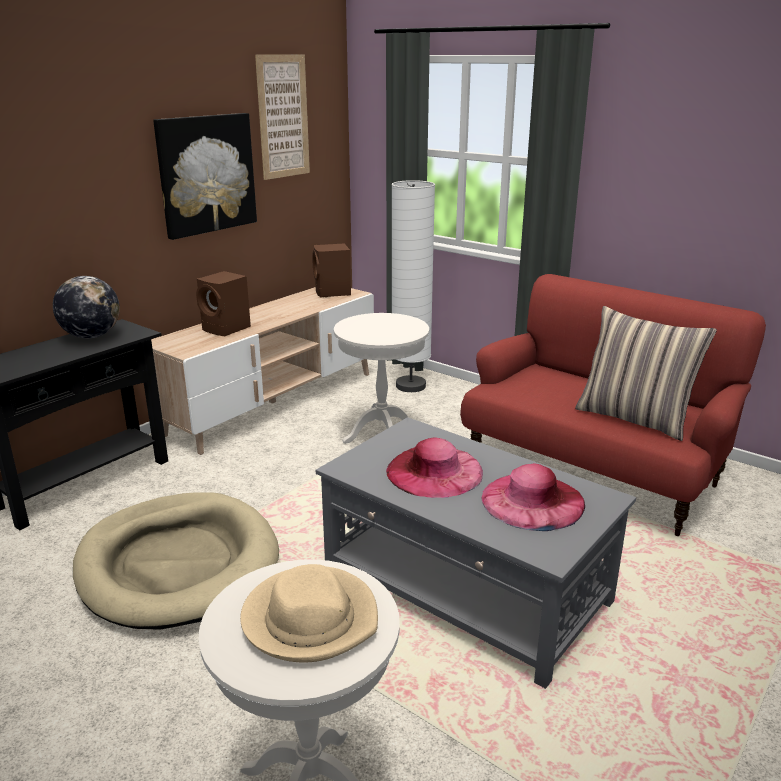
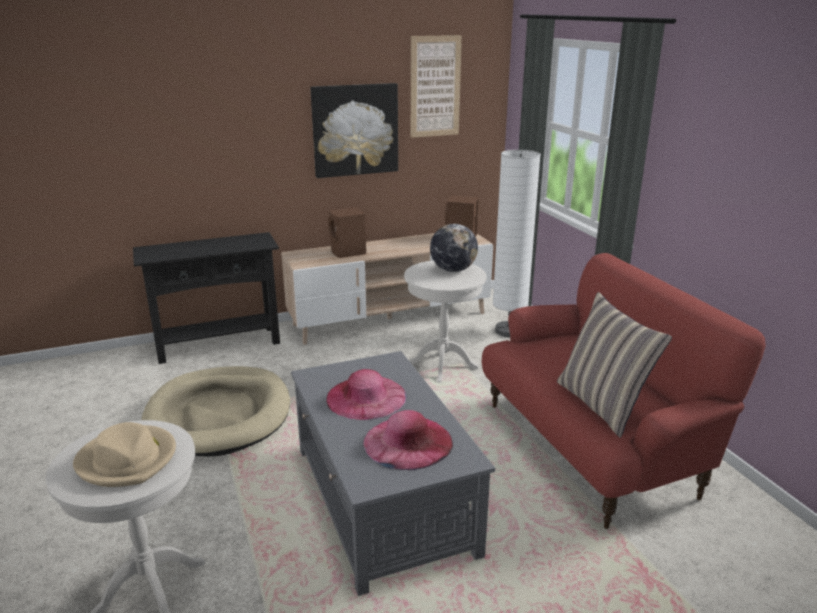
camera: 30 degrees right, 0 degrees up
(91, 336) = (235, 241): globe -> globe (453, 270)

